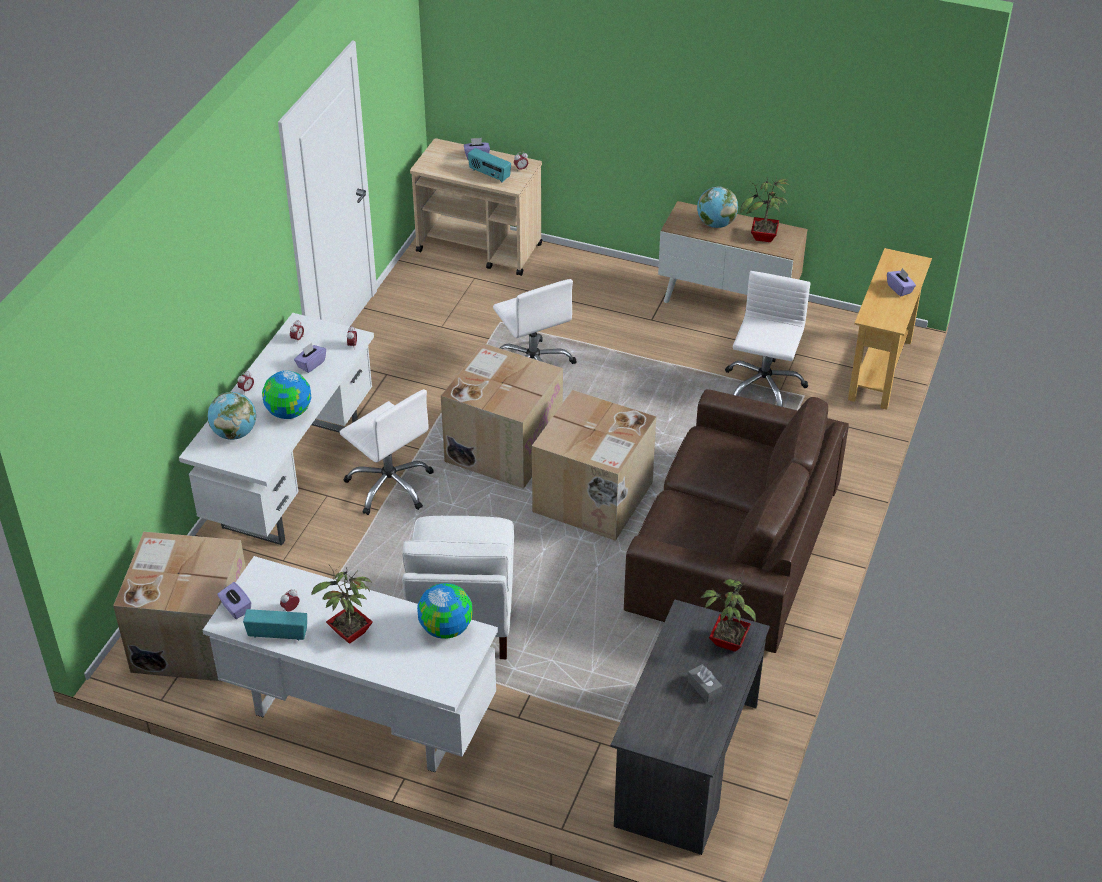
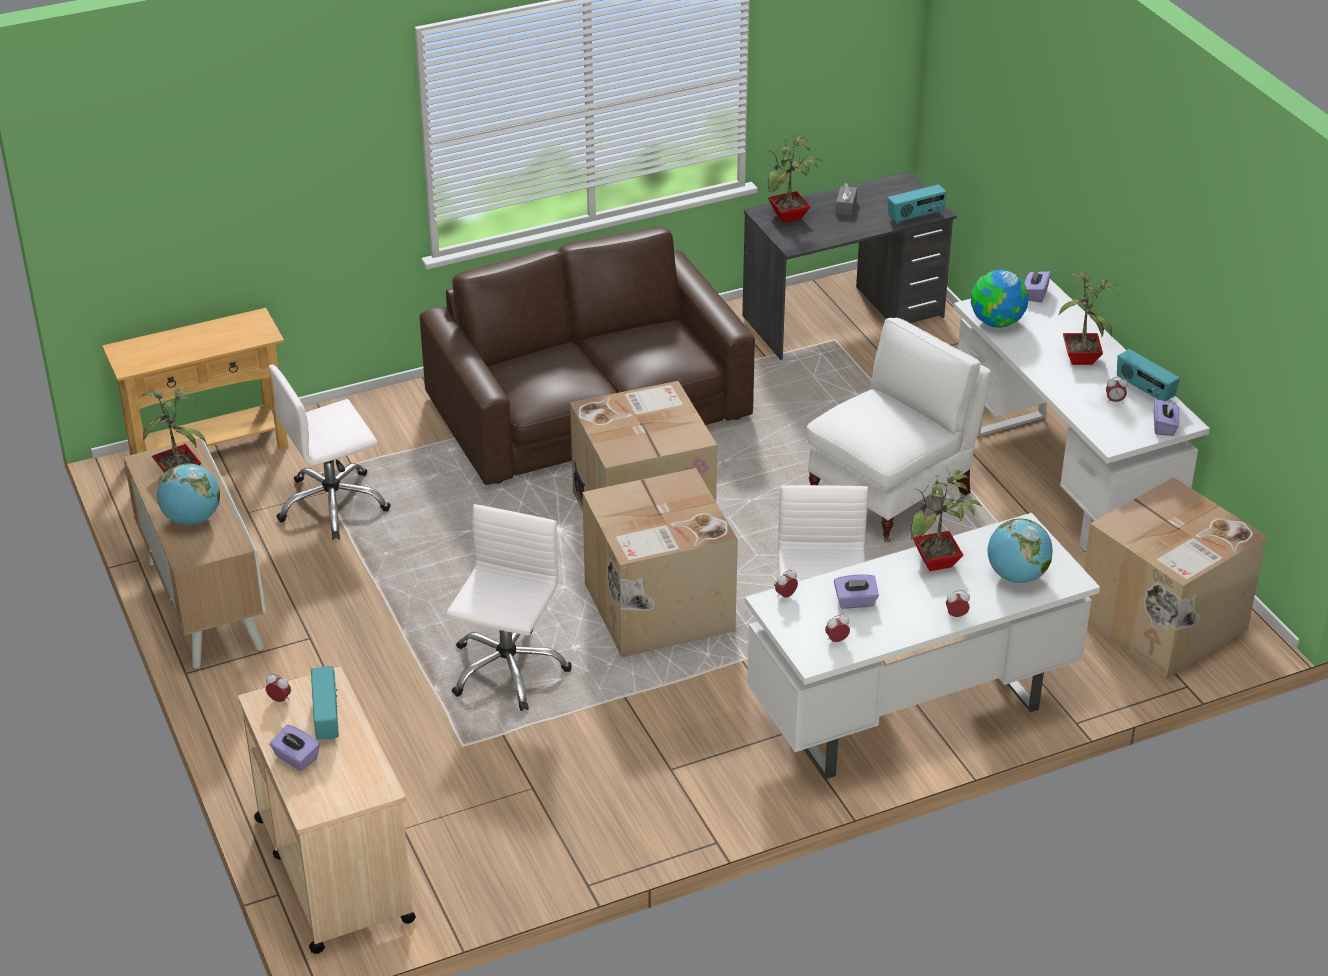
camera: 135 degrees left, 5 degrees down
(289, 413) = (937, 564): globe -> potted plant
(639, 717) = (915, 216): none -> radio
(899, 289) = (188, 339): purple tissue box -> purple tissue box (1035, 294)

